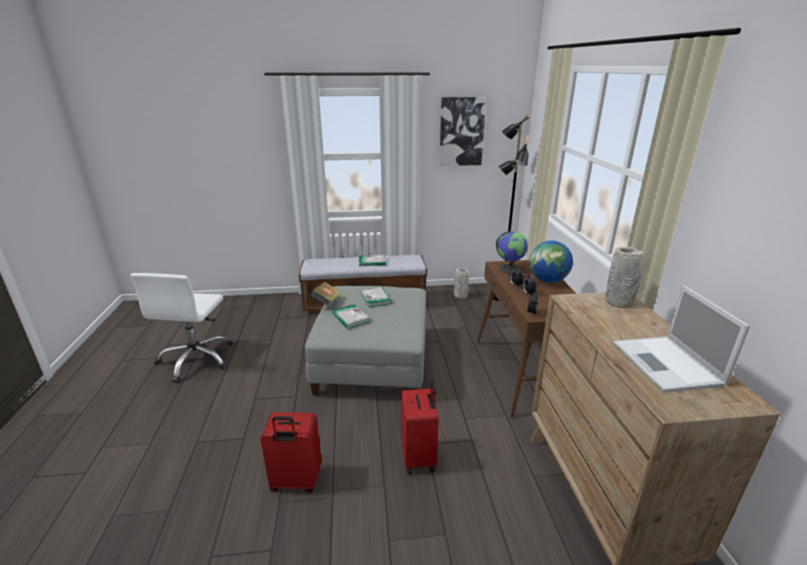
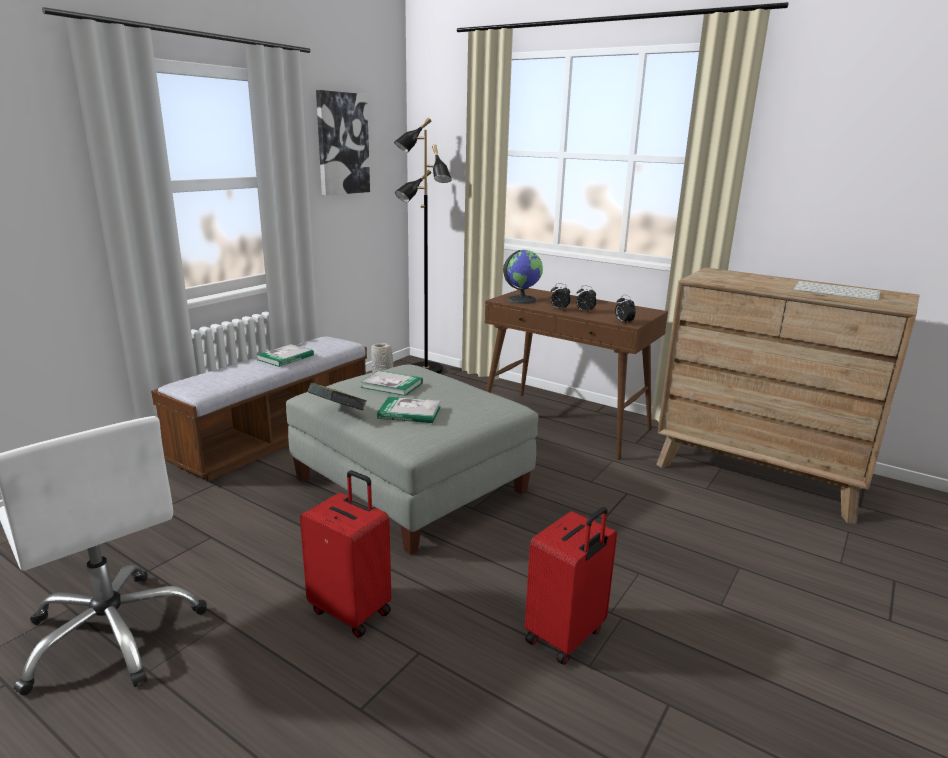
camera: 50 degrees left, 5 degrees down
(419, 457) = (619, 532): red suitcase -> red suitcase (352, 610)
(547, 280) = (571, 299): globe -> none
(619, 302) = (723, 273): grey vase -> none
(668, 365) = (837, 292): laptop -> keyboard

